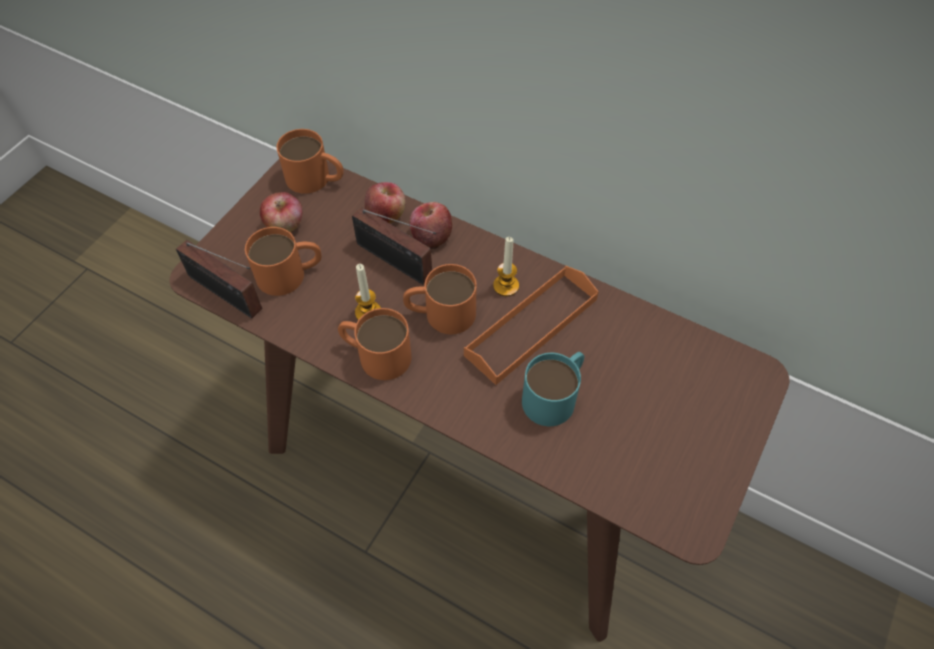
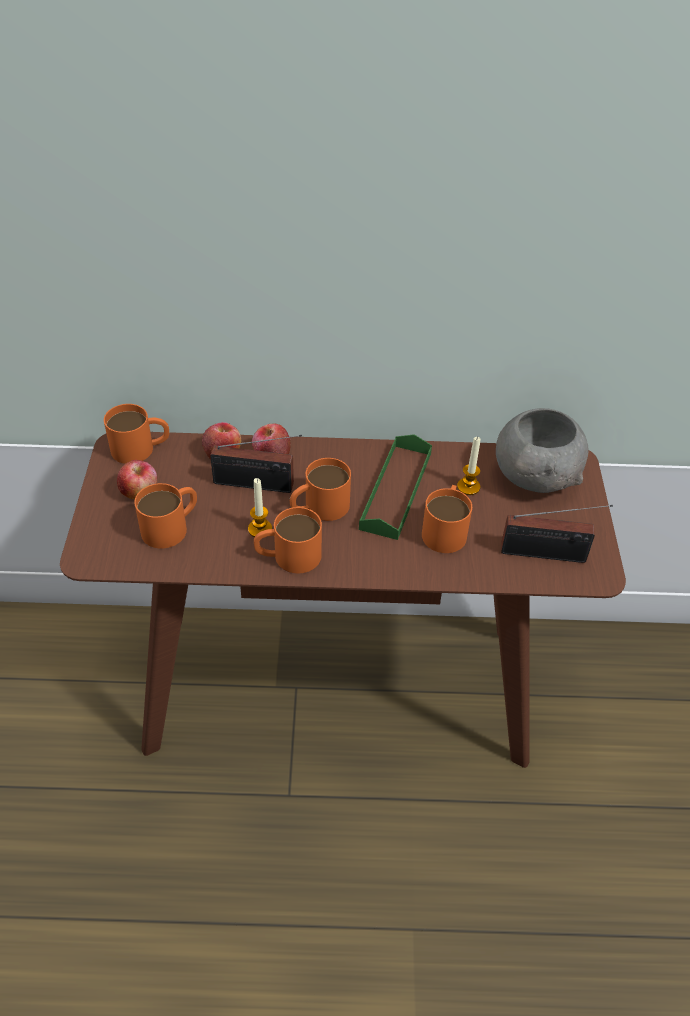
camera: 30 degrees left, 10 degrees down
(228, 296) = (128, 563): radio -> radio (548, 554)
(506, 286) = (356, 469): candle -> candle (468, 487)
(531, 327) = (396, 490): orange tray -> green tray
(555, 394) = (446, 528): turquoise mug -> orange mug
(698, 375) = (535, 476): none -> grey bowl

